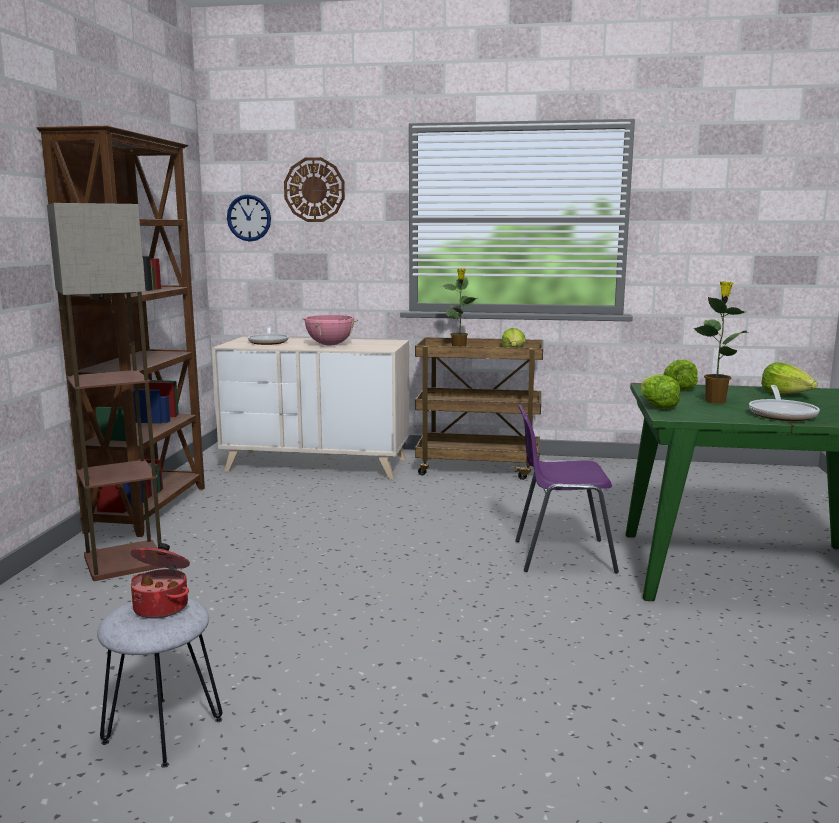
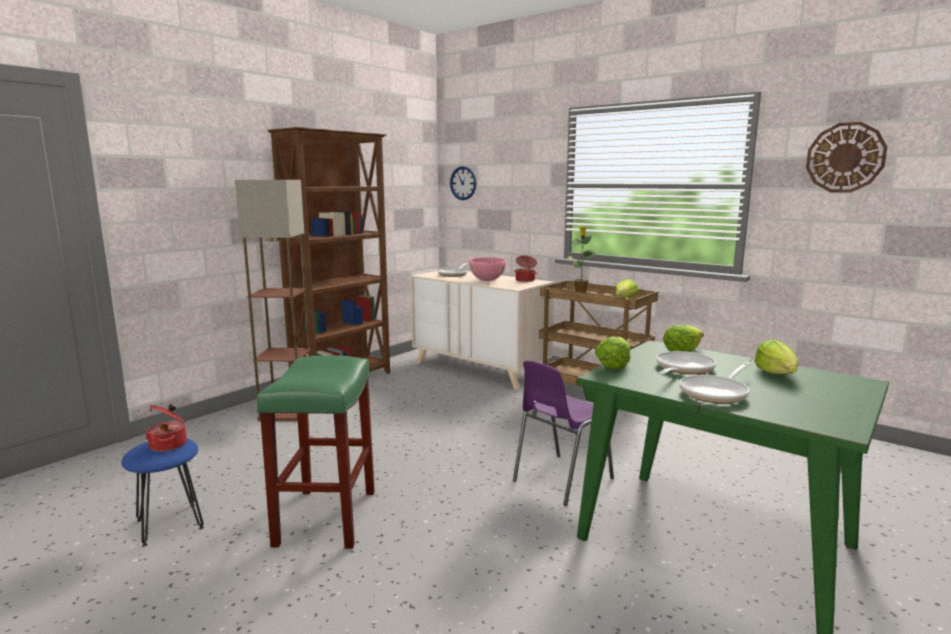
camera: 30 degrees right, 0 degrees up
(164, 731) = (170, 524): grey stool -> blue stool
(314, 190) = (503, 162): wall clock -> wall clock (845, 157)
(367, 658) = (326, 516): none -> green stool
(374, 341) = (525, 280): none -> cooking pot
(561, 556) = (560, 480): purple chair -> purple chair turned 75 degrees counterclockwise
(715, 401) = (682, 369): potted plant -> frying pan

